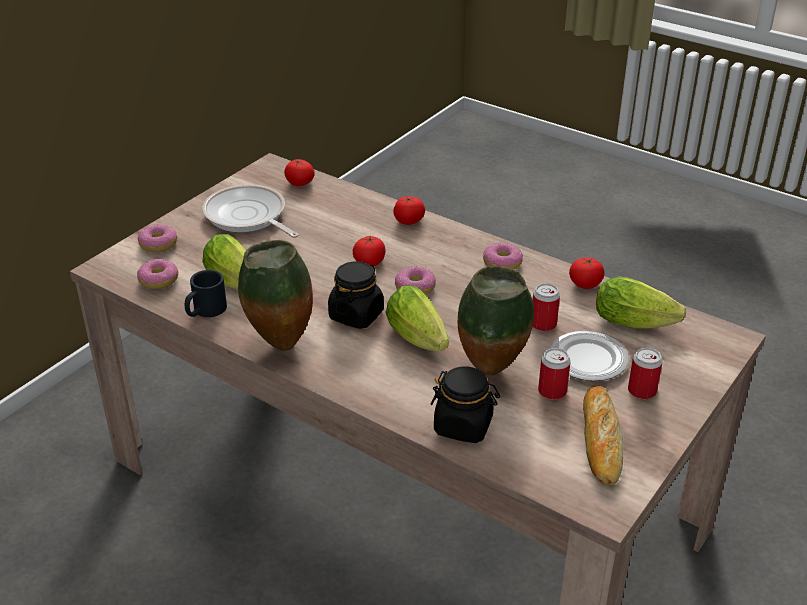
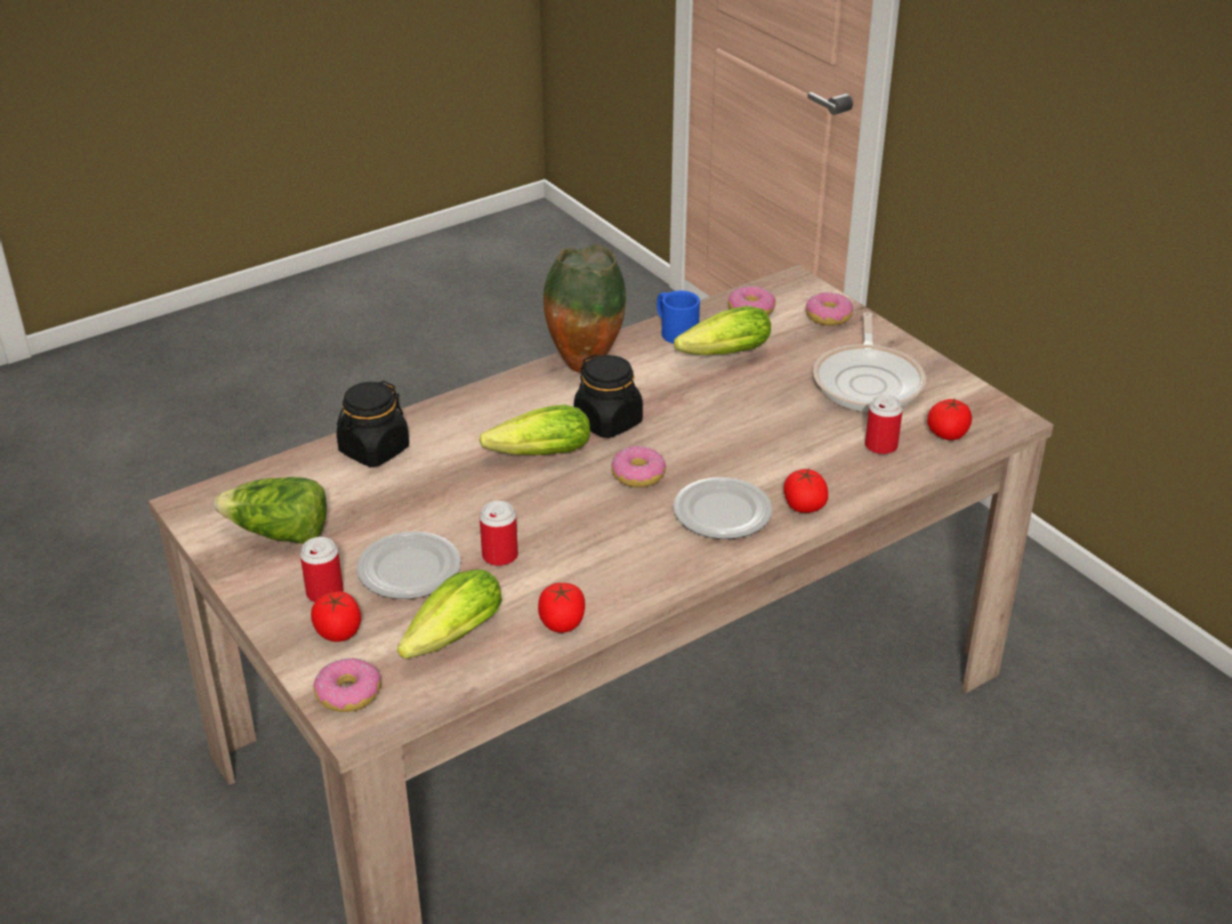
camera: 110 degrees right, 0 degrees up
(205, 311) = (674, 330): black mug -> blue mug
(247, 217) = (869, 381): frying pan -> frying pan turned 120 degrees clockwise
(369, 262) = (714, 452): tomato -> tomato (338, 632)
(435, 247) = (723, 513): none -> plate
(492, 371) = (442, 492): vase -> none
(502, 263) = (654, 561): donut -> donut (348, 694)
(552, 391) = (377, 524): can -> can (881, 446)
(600, 440) = (279, 533): bread -> lettuce

